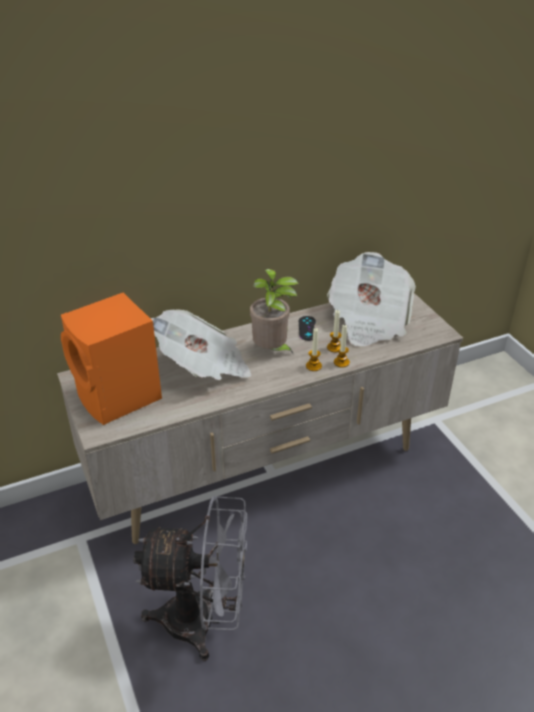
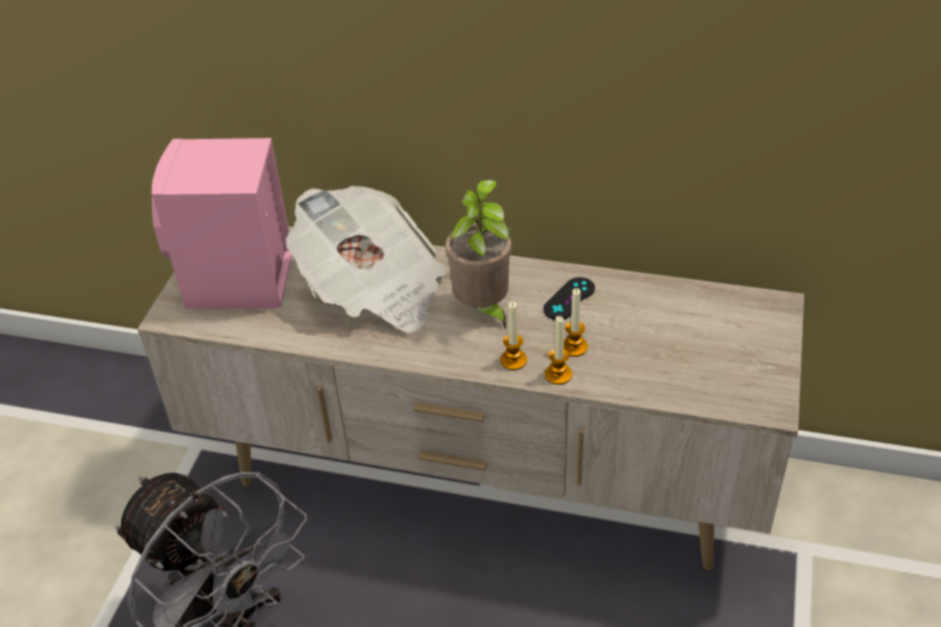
camera: 40 degrees right, 5 degrees up
(119, 398) = (237, 283): orange speaker -> pink speaker
(368, 320) = (674, 329): newspaper -> none

